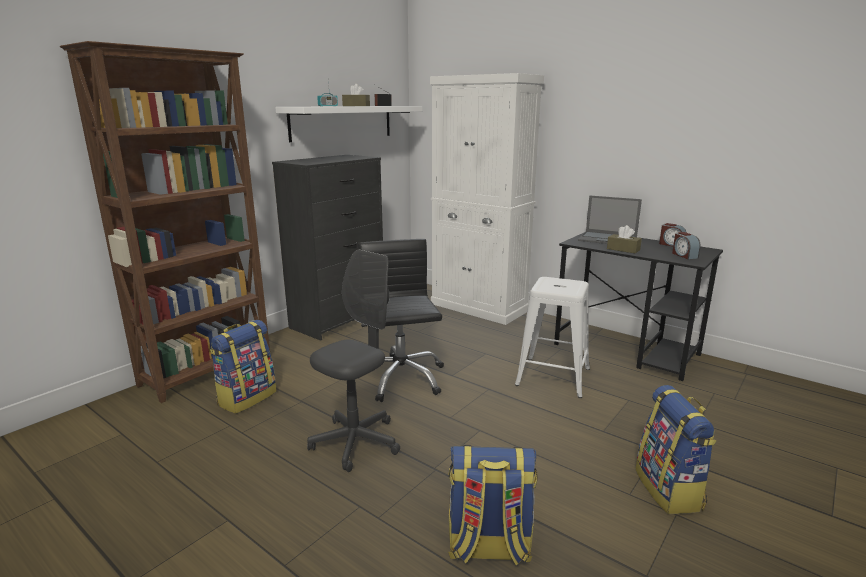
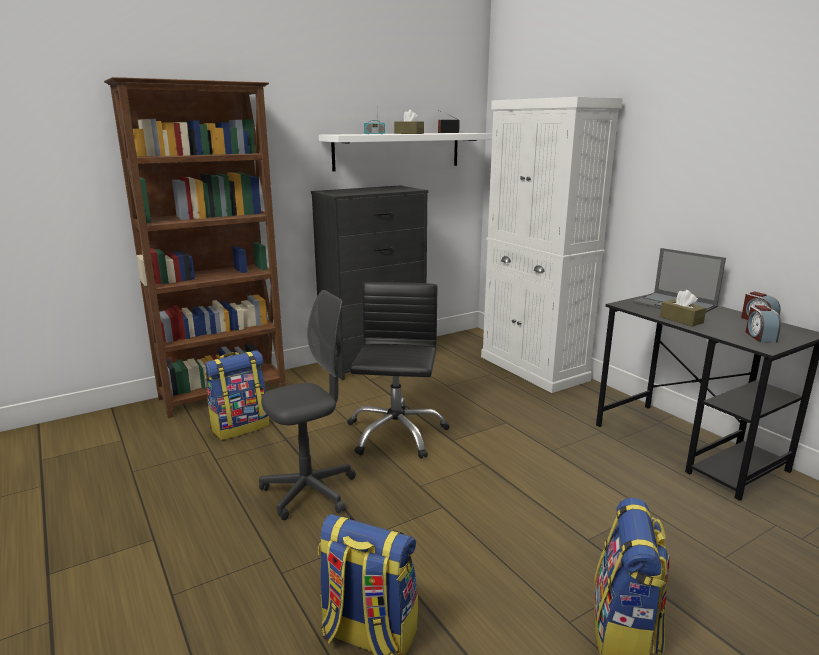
camera: 20 degrees right, 0 degrees up
(553, 376) = (568, 463): white stool -> none

